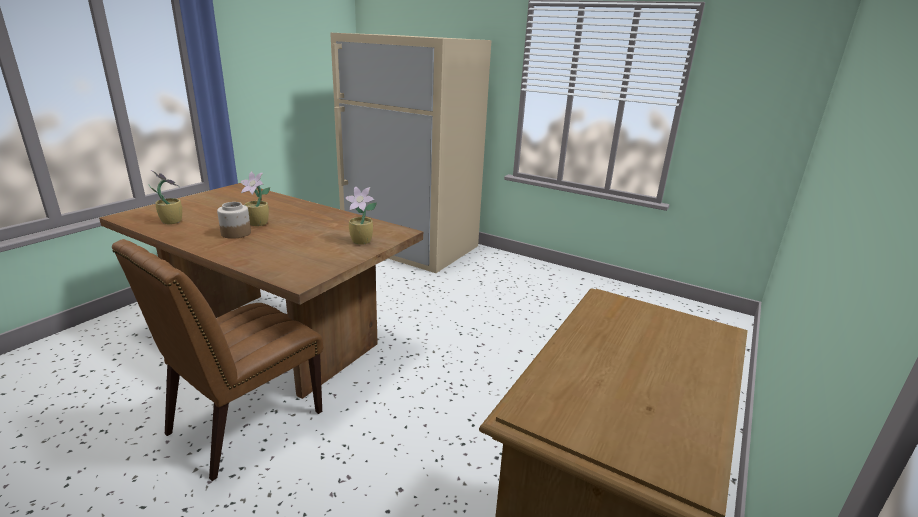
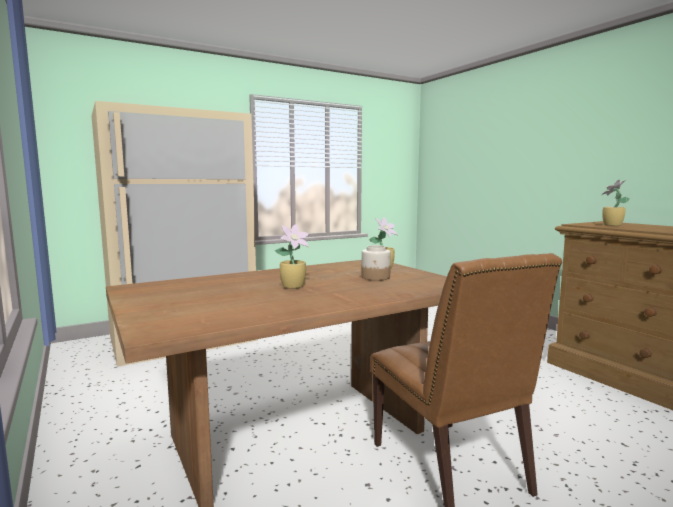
camera: 60 degrees left, 15 degrees down
(171, 221) = (226, 312): potted plant -> potted plant (611, 225)
(235, 233) = (315, 293): jar -> jar (376, 277)

